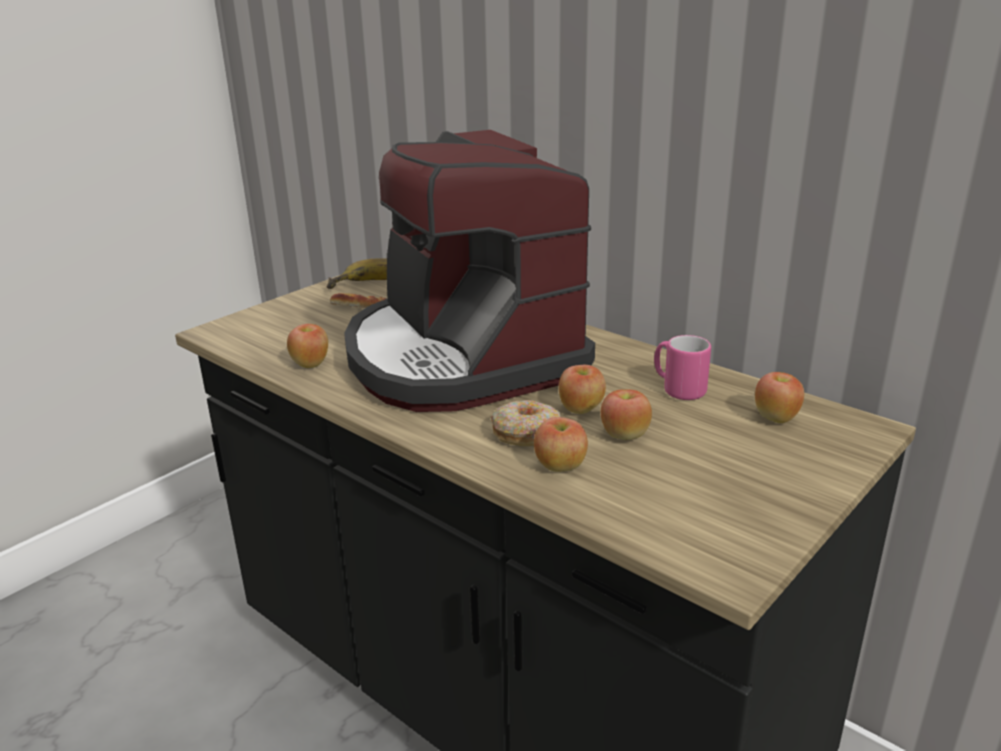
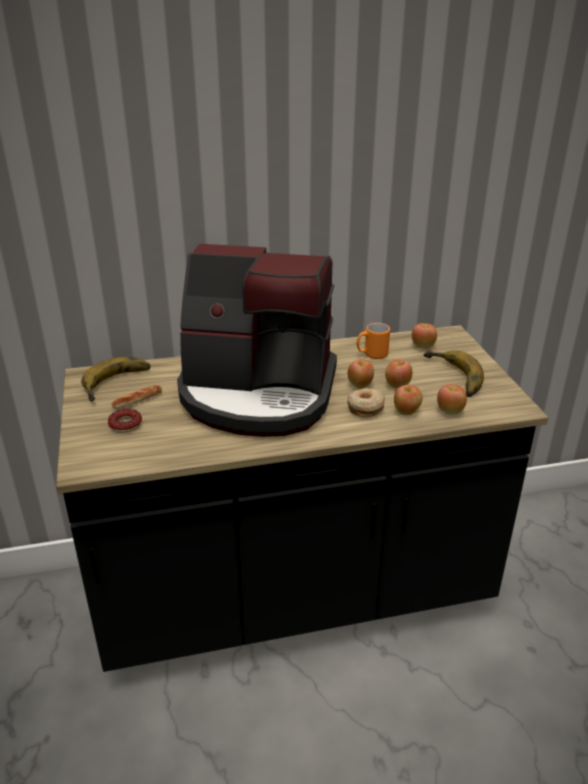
camera: 55 degrees left, 5 degrees up
(310, 320) = (125, 424): none -> donut
(311, 364) = (195, 444): apple -> apple (450, 411)
(678, 389) = (371, 355): pink mug -> orange mug
(721, 472) = (451, 377): none -> banana

